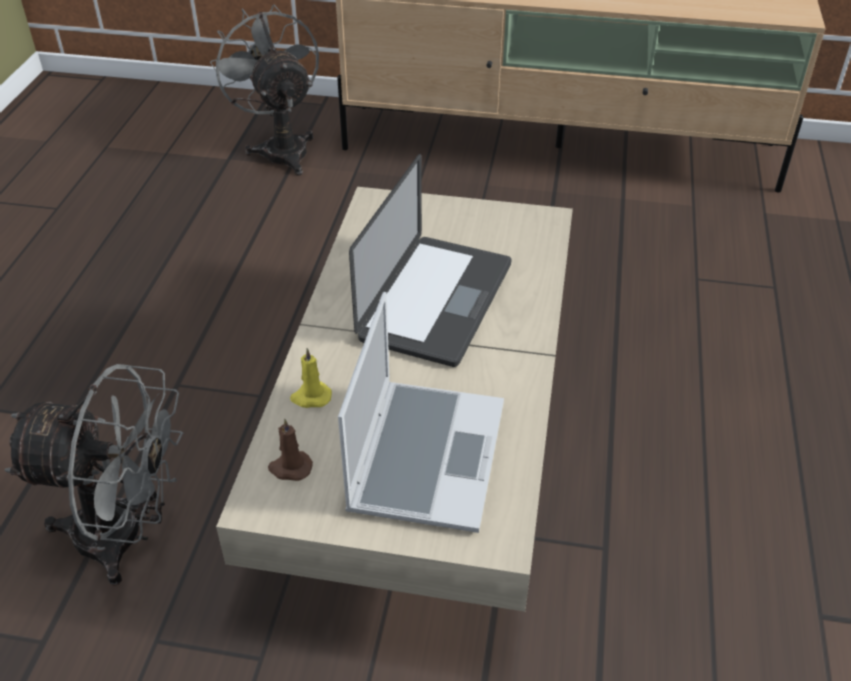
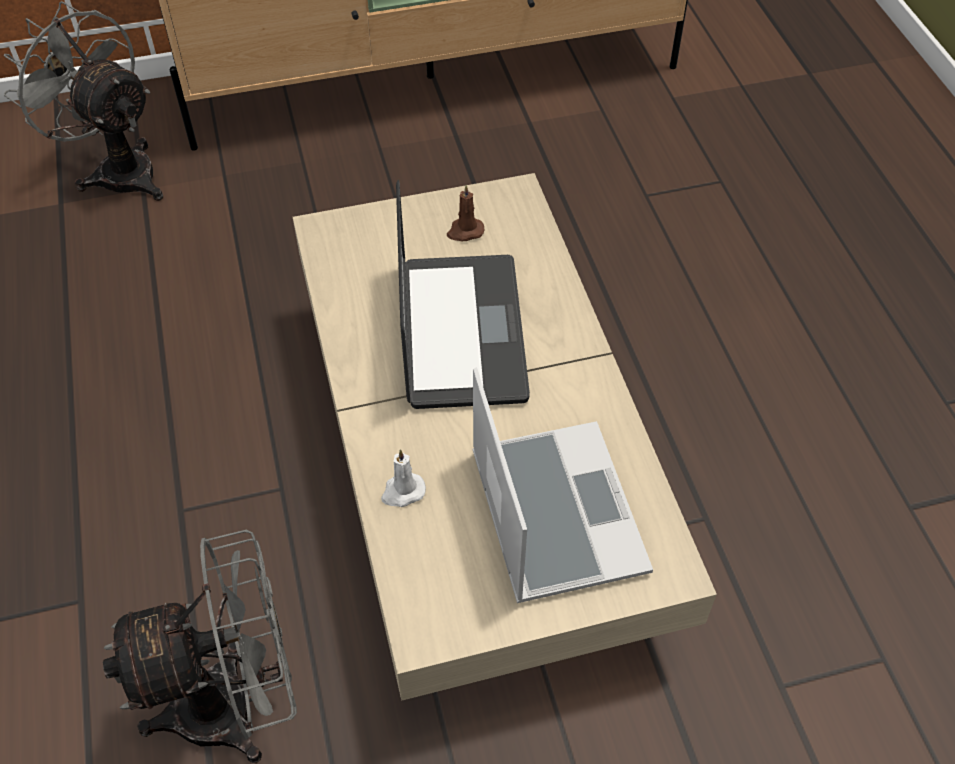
camera: 25 degrees left, 10 degrees up
(290, 468) = (431, 579): brown candle -> brown candle (465, 231)
(310, 397) = (402, 492): yellow candle -> white candle

